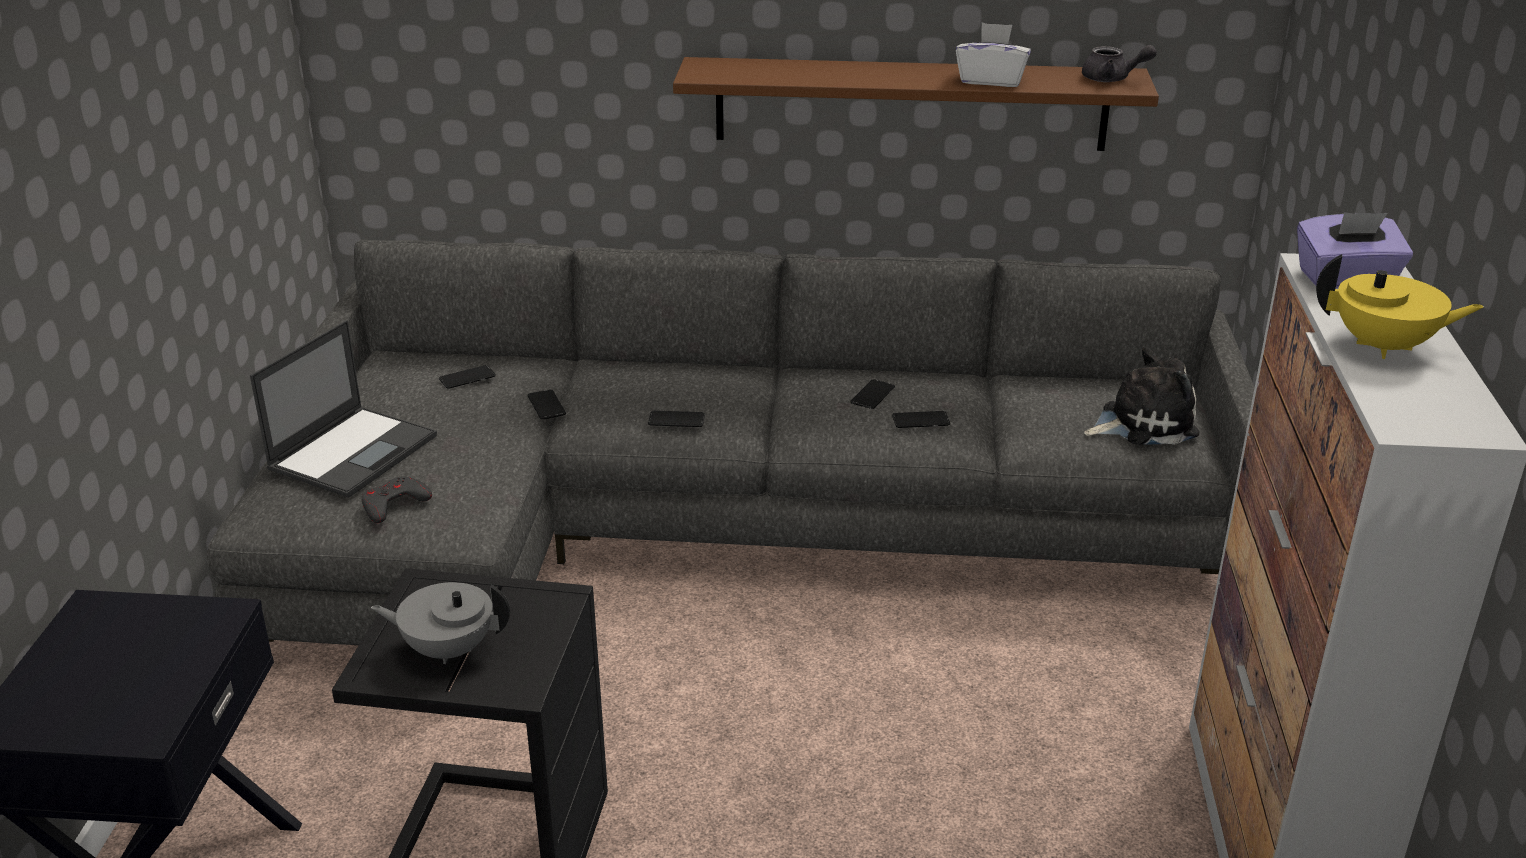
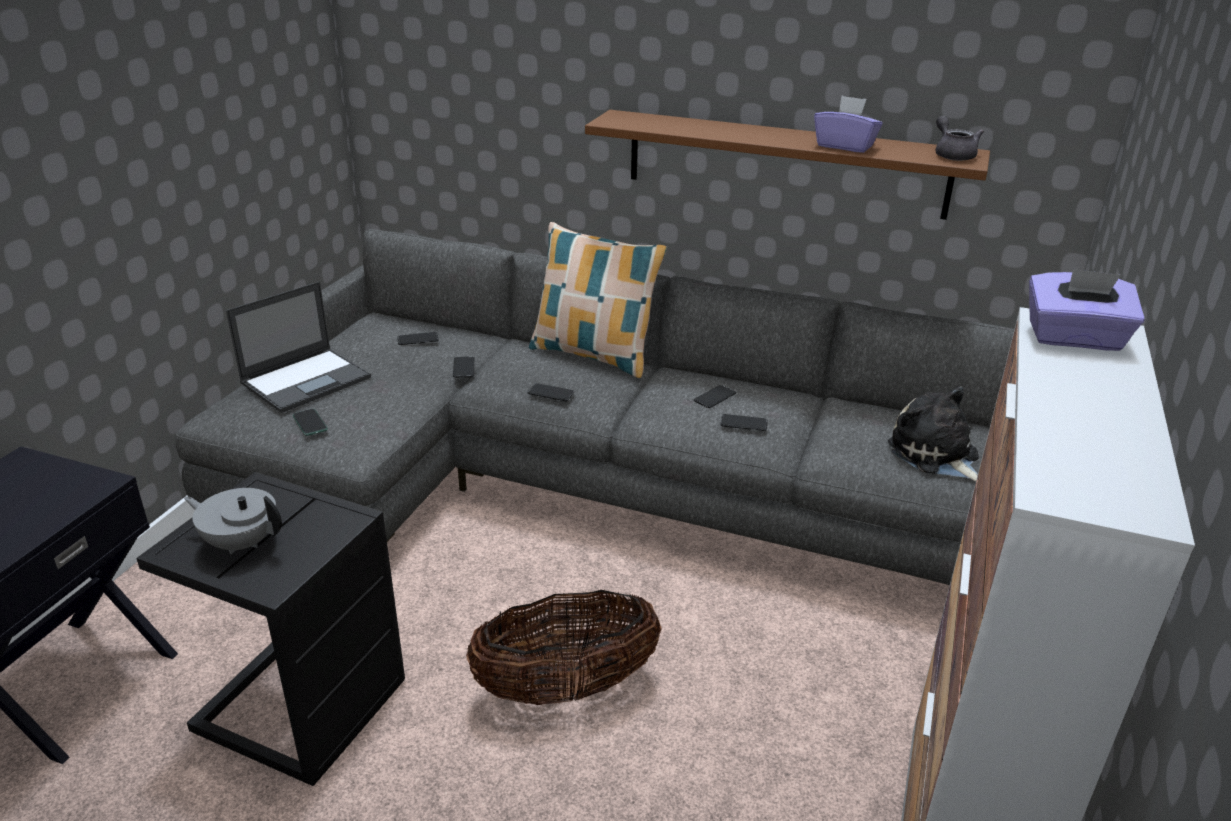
camera: 15 degrees right, 0 degrees up
(394, 504) = (310, 423): grey game controller -> phone
(700, 365) = (594, 355): none -> pillow
(800, 762) = (566, 687): none -> basket
(991, 80) = (845, 146): white tissue box -> purple tissue box
(1112, 79) = (952, 155): grey teapot -> grey teapot turned 135 degrees counterclockwise
(1142, 423) = (935, 455): plush toy -> plush toy turned 120 degrees counterclockwise
(1384, 347) = (1078, 408): yellow teapot -> none

